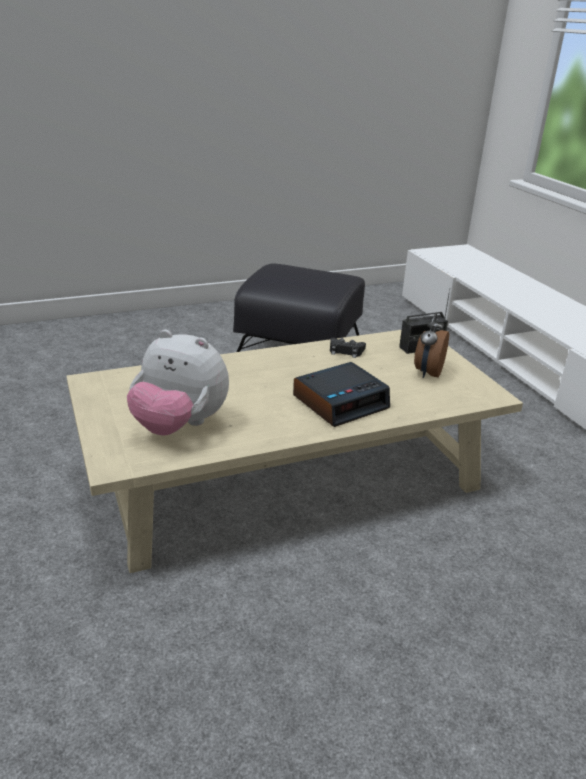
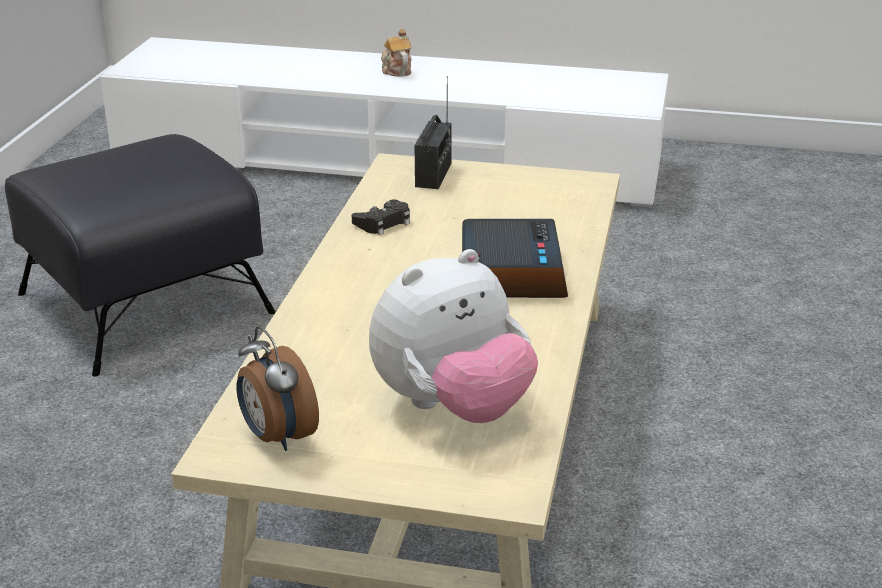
camera: 55 degrees left, 0 degrees up
(427, 372) = (499, 195): alarm clock -> alarm clock (277, 437)
(551, 305) = (396, 70): none -> teapot

